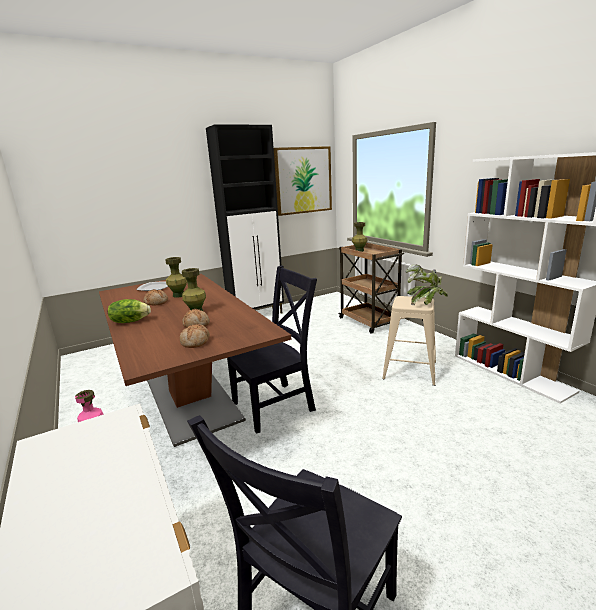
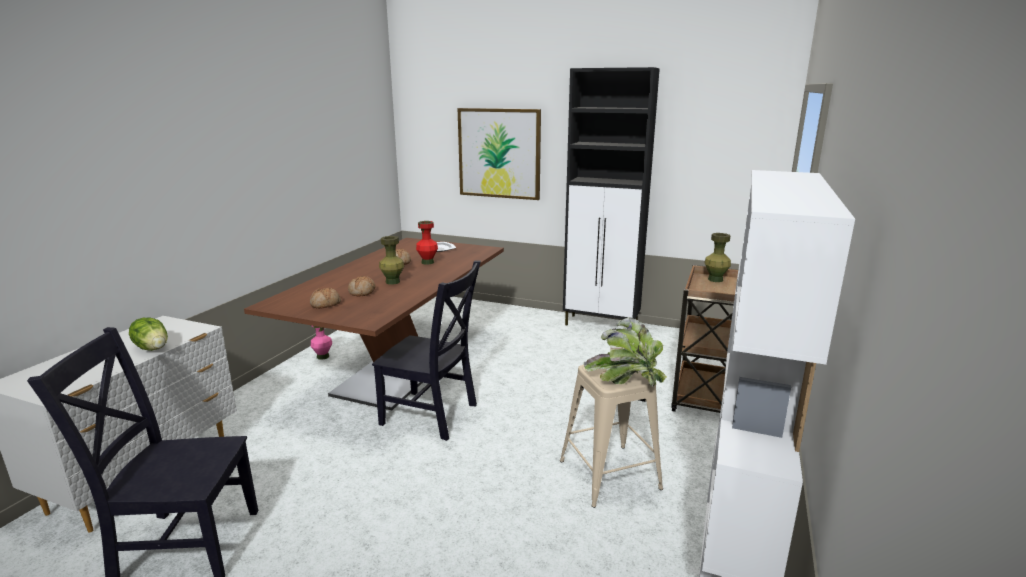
camera: 50 degrees right, 0 degrees up
(130, 321) = (349, 271): lettuce -> lettuce (153, 348)
(178, 295) = (427, 262): green vase -> red vase
(303, 180) = (725, 149): picture -> picture (499, 153)

